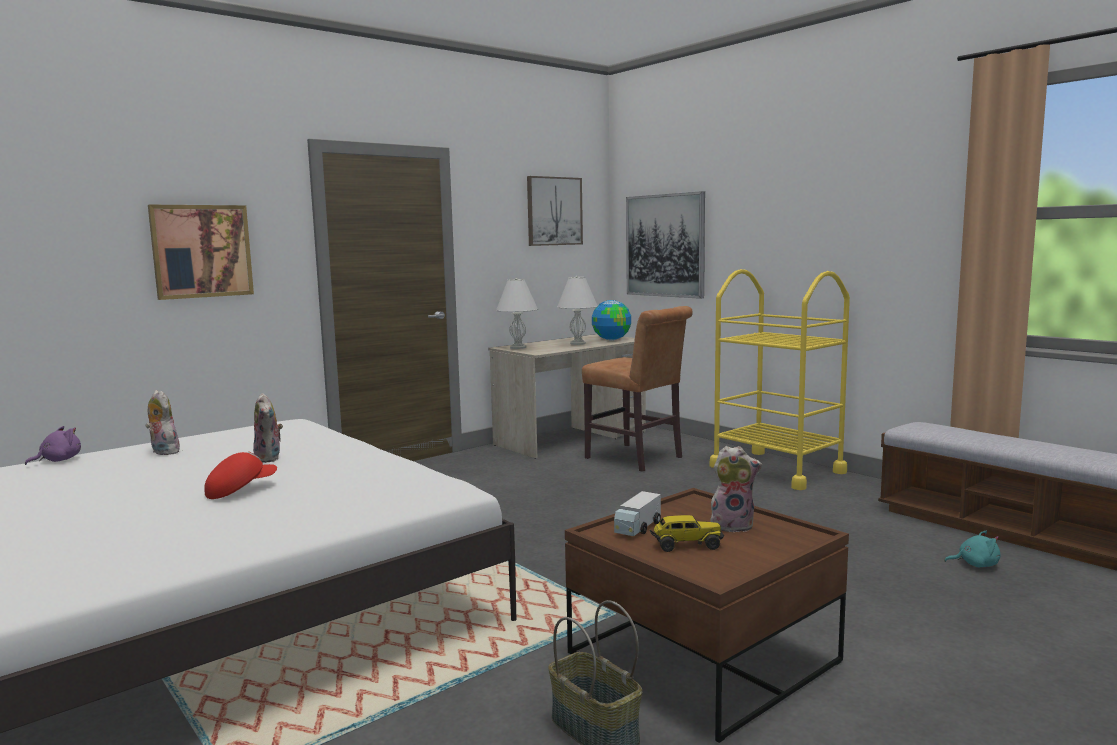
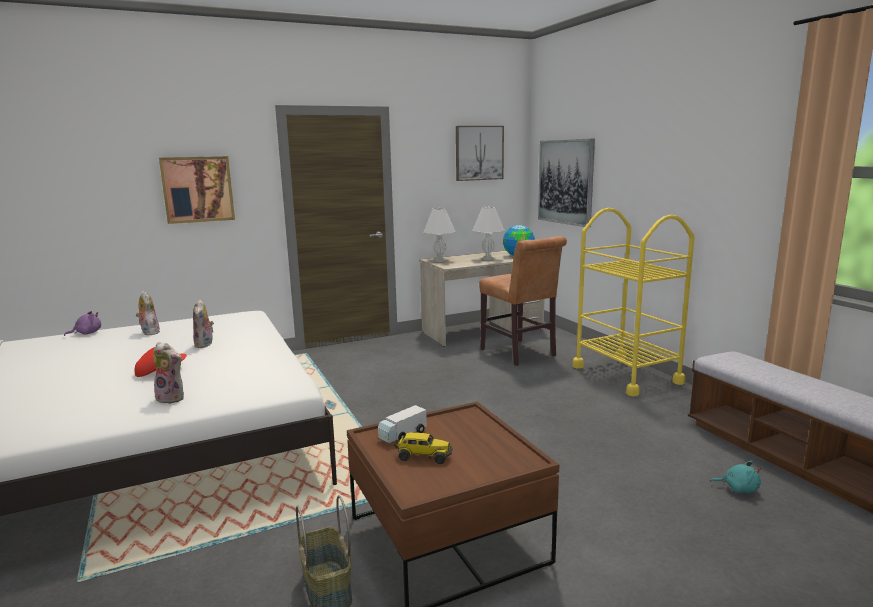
camera: 15 degrees right, 5 degrees up
(733, 525) = (476, 442): plush toy -> plush toy (172, 398)

